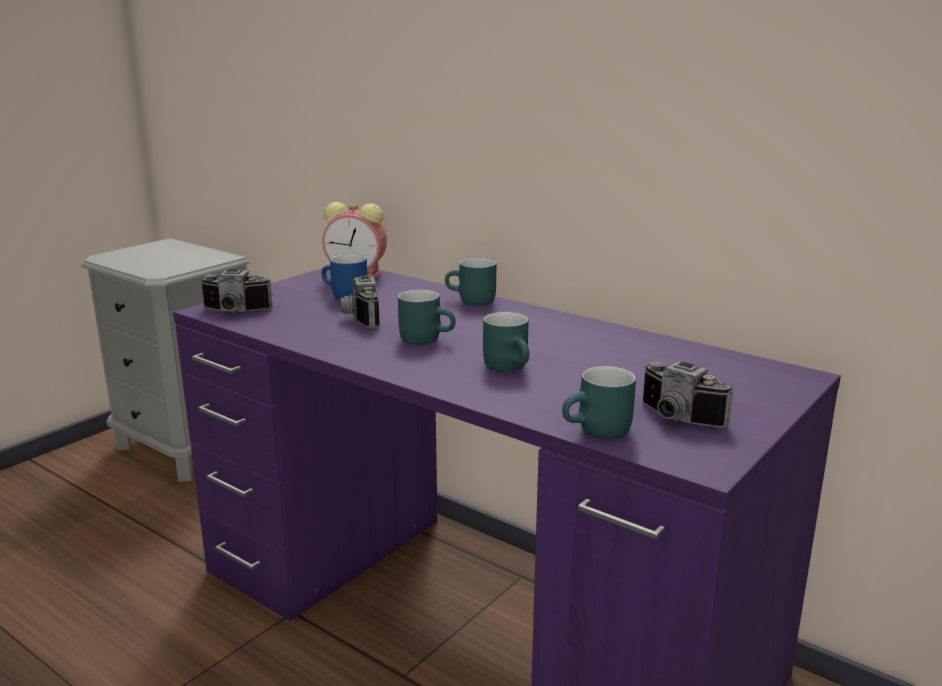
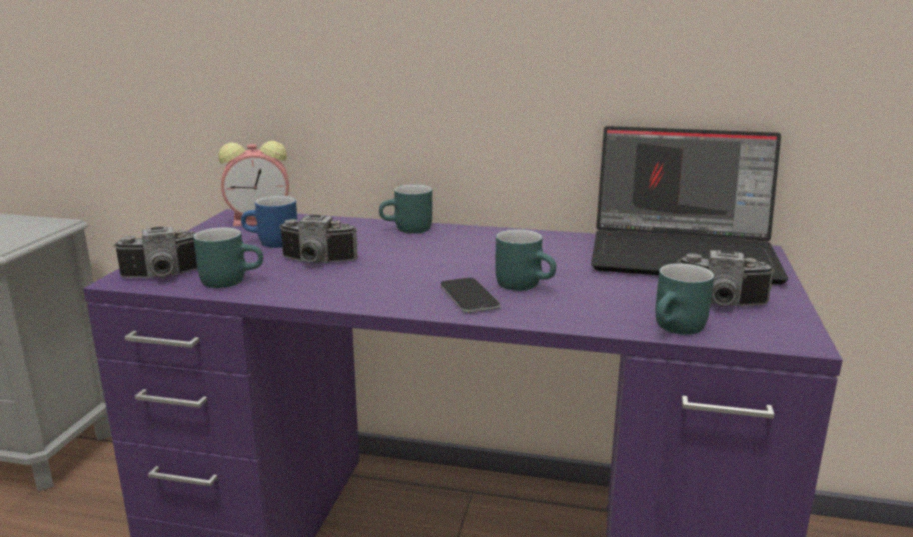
camera: 25 degrees left, 0 degrees up
(359, 318) = (316, 262): camera -> camera turned 45 degrees counterclockwise
(427, 338) = (411, 271): turquoise mug -> turquoise mug (231, 280)
(447, 369) = (469, 297): none -> phone
(713, 366) = (685, 254): none -> laptop

